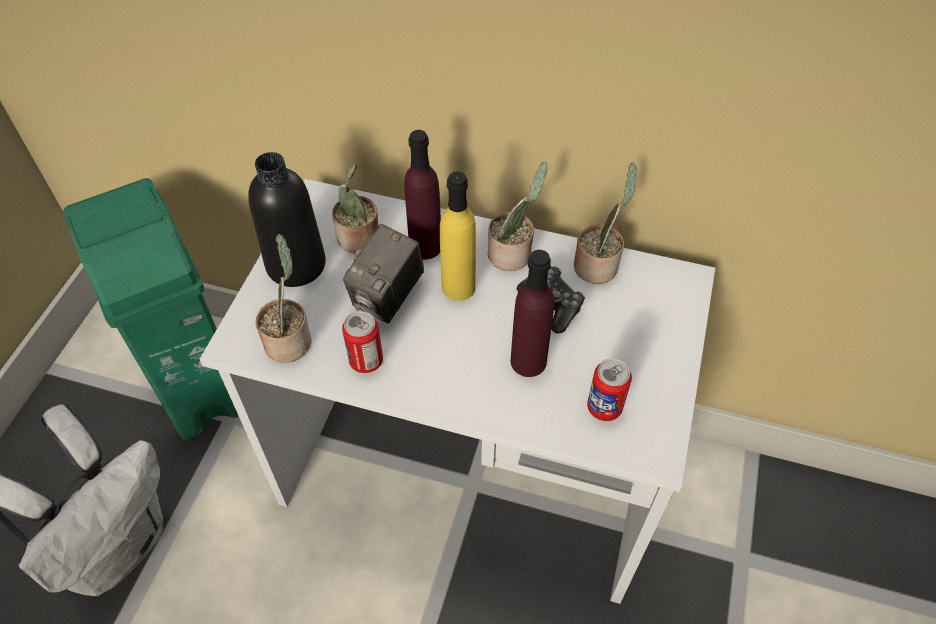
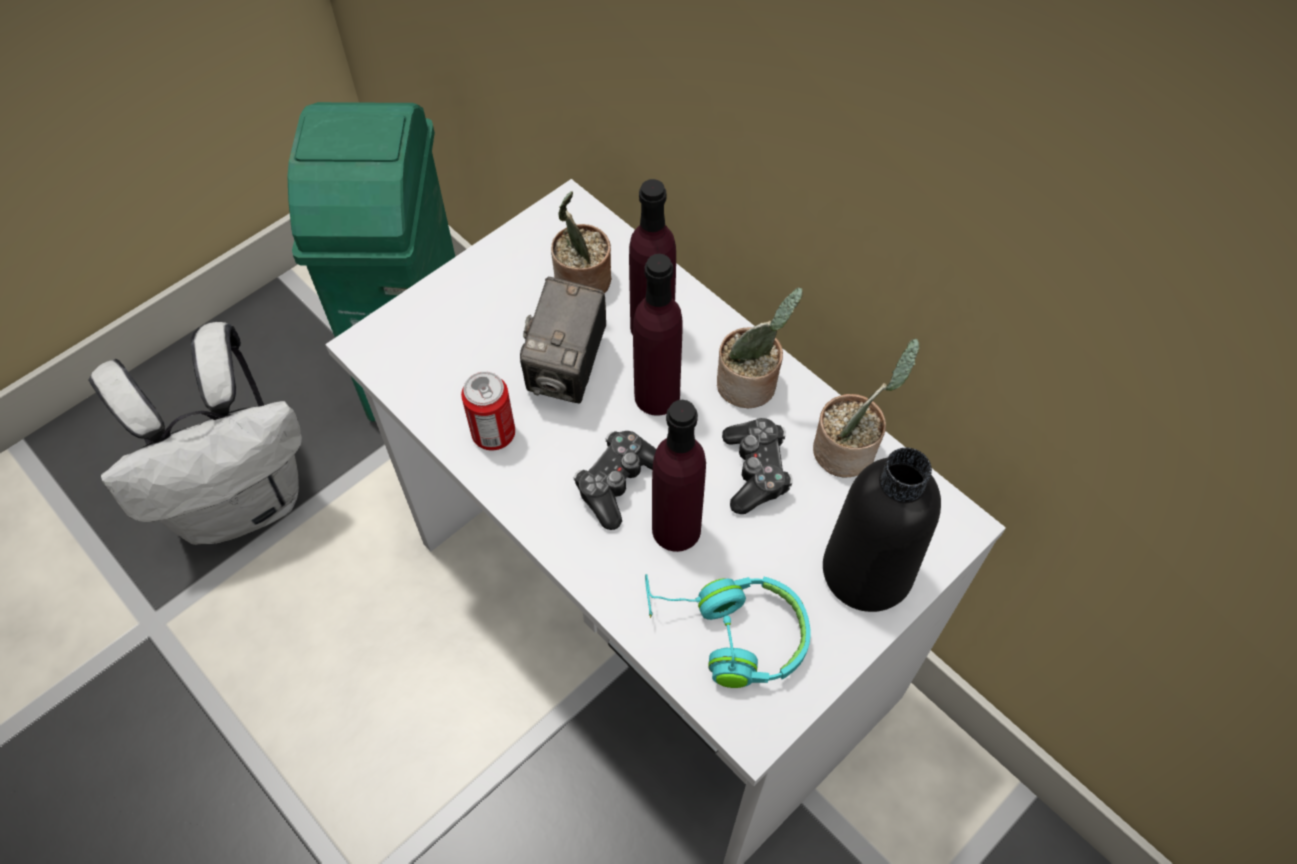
camera: 30 degrees right, 5 degrees up
(290, 340) = (429, 369): potted plant -> none
(296, 265) = (493, 281): black bottle -> black bottle (867, 571)
(388, 297) = (567, 370): camera -> camera turned 45 degrees counterclockwise
(458, 287) = (657, 396): yellow bottle -> purple bottle
(471, 352) = (617, 483): none -> game controller
(604, 407) = (728, 633): can -> turquoise headphones

